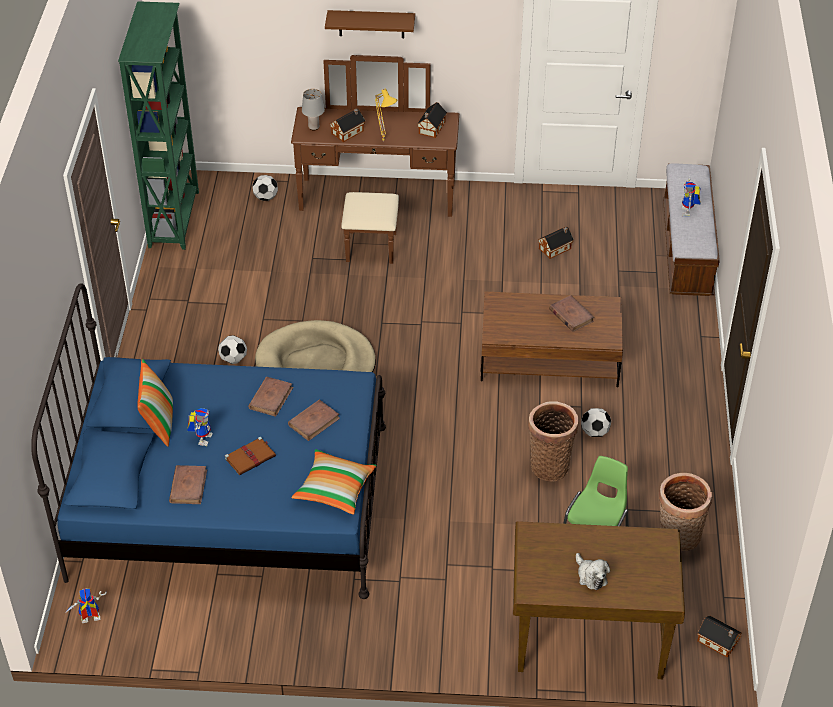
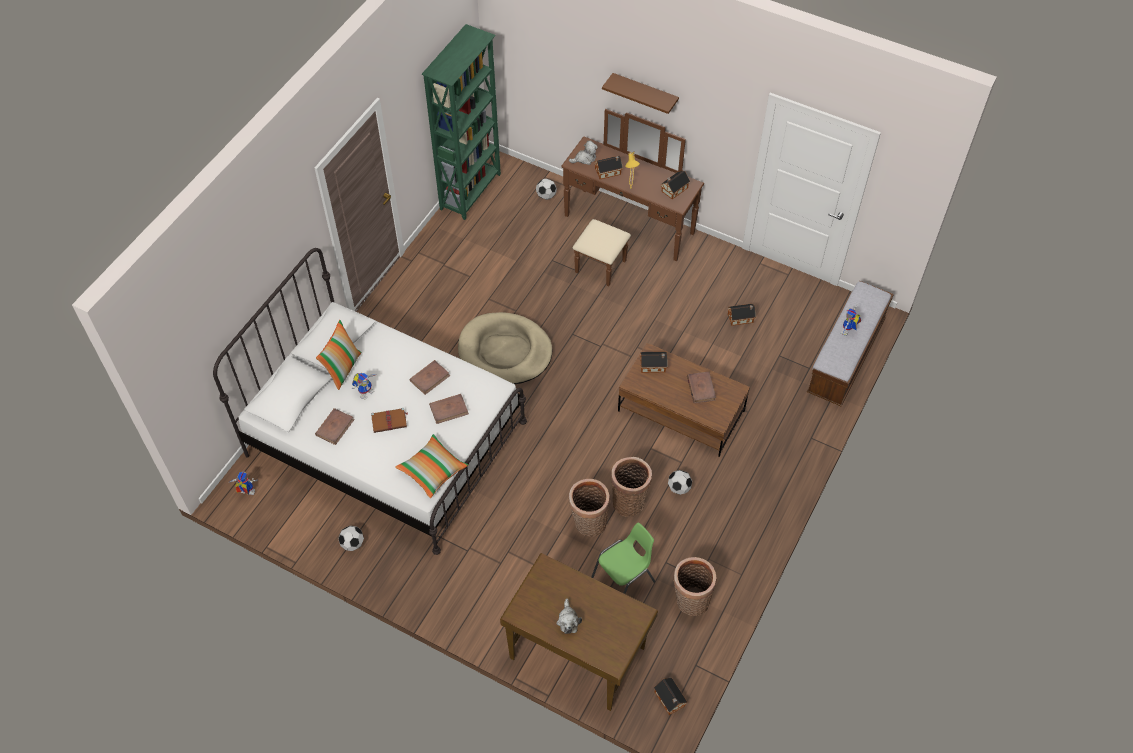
camera: 25 degrees right, 10 degrees up
(229, 501) = (386, 438): blue bed -> white bed
(233, 359) = (450, 324): football -> football (352, 544)
(313, 127) = (584, 158): grey table lamp -> plush toy
(507, 311) = (654, 366): none -> toy house
(519, 502) = (588, 523): none -> basket

